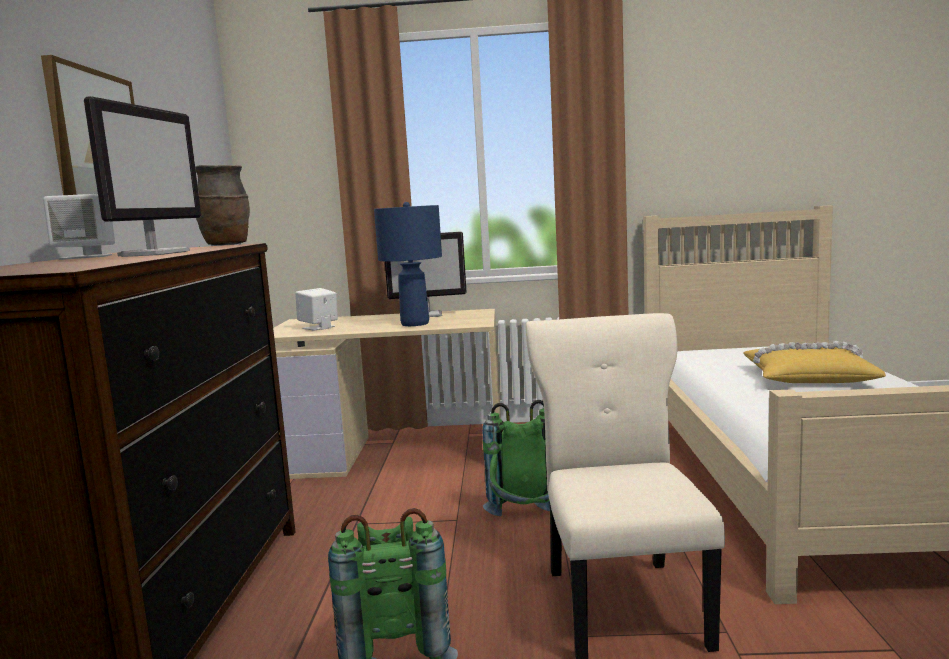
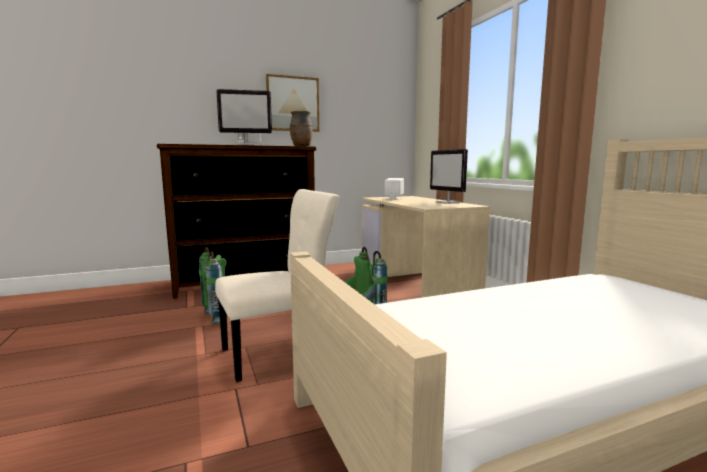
camera: 65 degrees right, 0 degrees up
(415, 324) = (418, 203): blue table lamp -> none
(807, 377) = (573, 313): yellow pillow -> none

